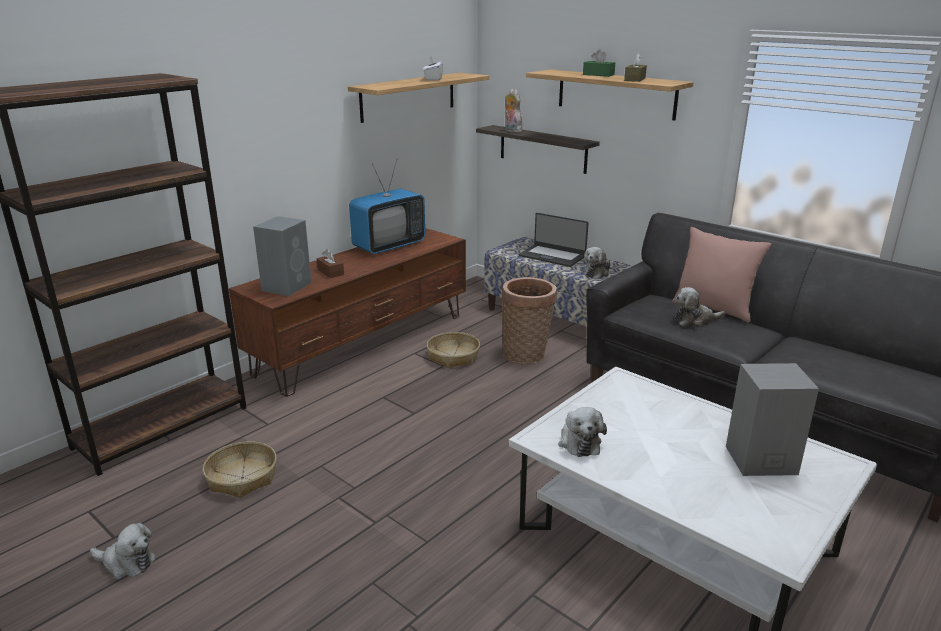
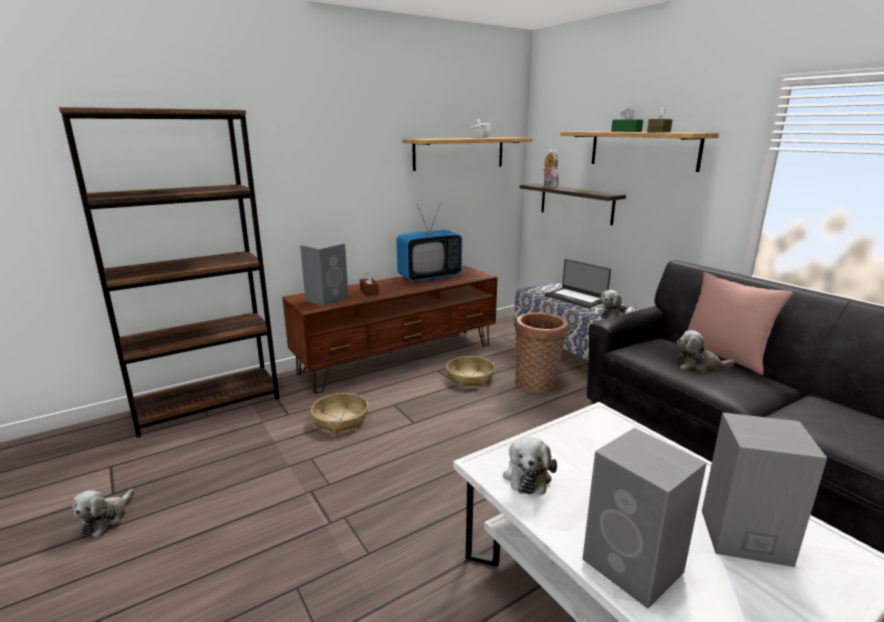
camera: 15 degrees right, 5 degrees down
(127, 563) = (106, 519): plush toy -> plush toy turned 75 degrees clockwise
(242, 477) = (241, 458): basket -> basket (340, 419)
(688, 496) = (634, 567): none -> grey speaker

